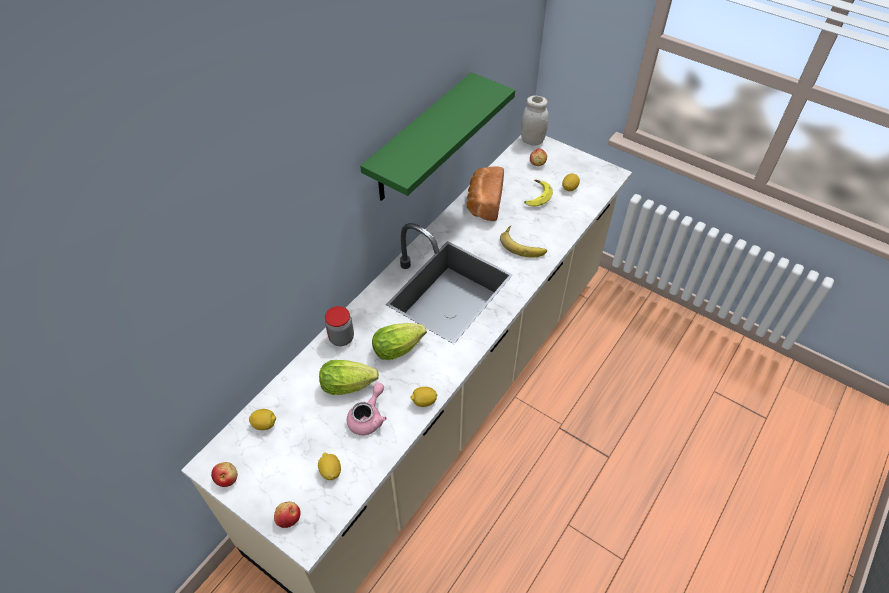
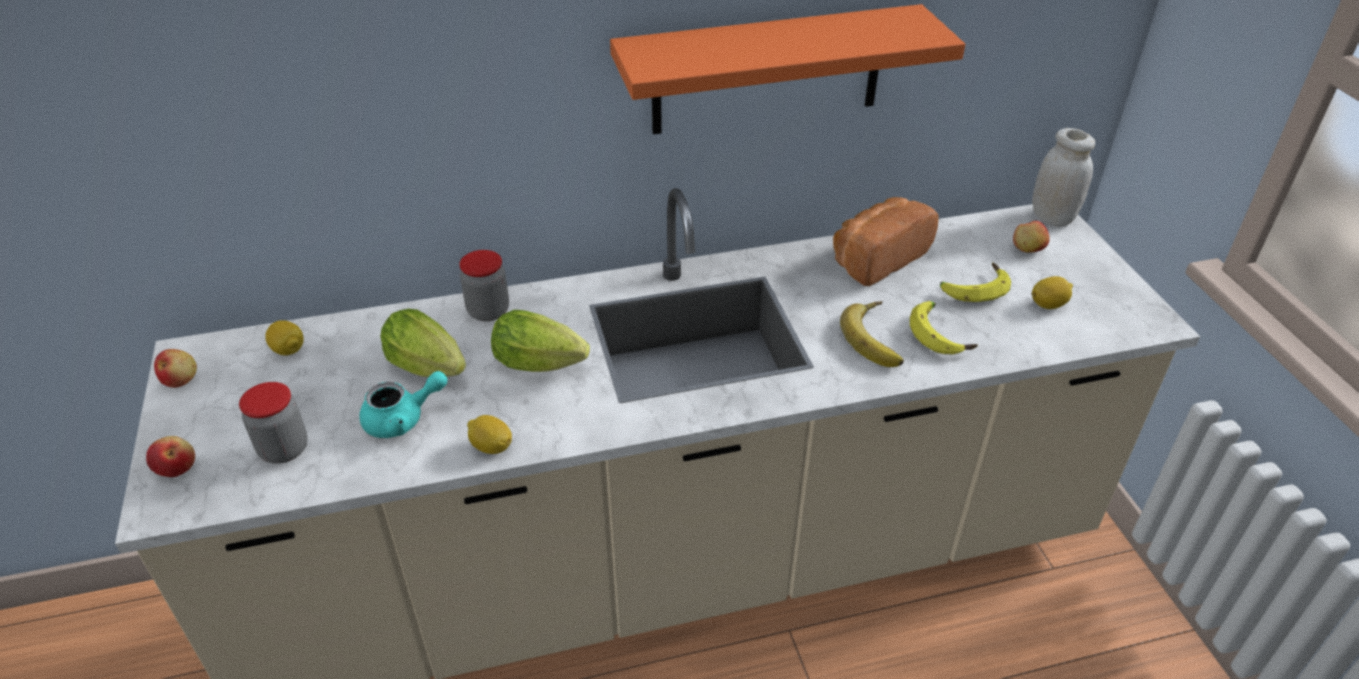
camera: 40 degrees right, 10 degrees down
(330, 471) = (284, 449): lemon -> jar
(368, 417) = (403, 419): pink teapot -> turquoise teapot
(420, 140) = (767, 70): green shelf -> orange shelf
(544, 227) = (941, 334): none -> banana

